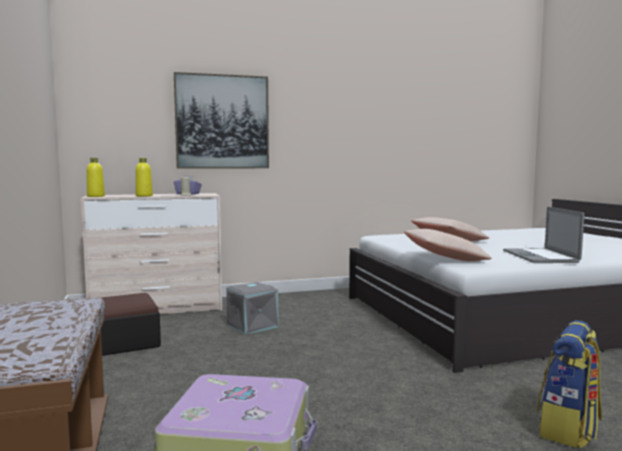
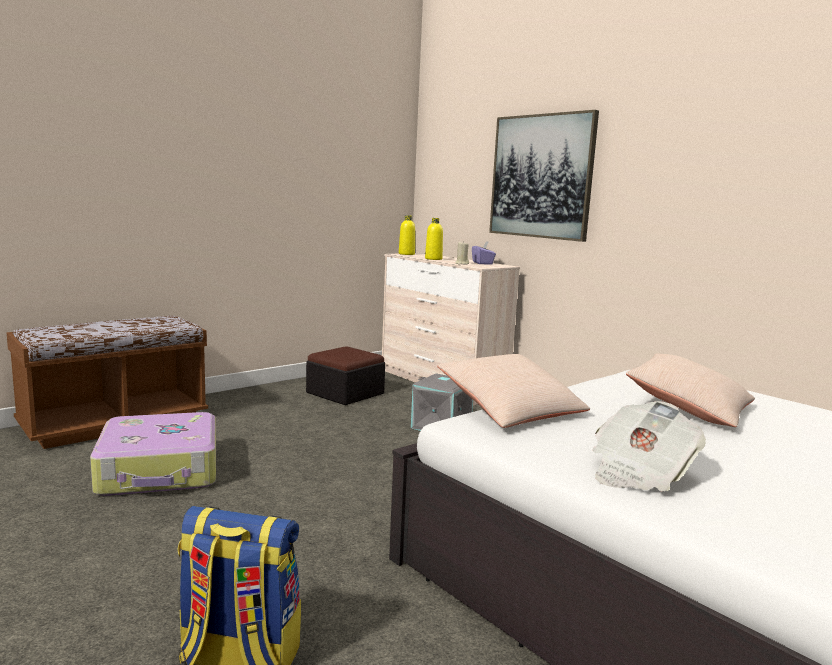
camera: 65 degrees right, 5 degrees up
(540, 256) = (639, 473): laptop -> newspaper

